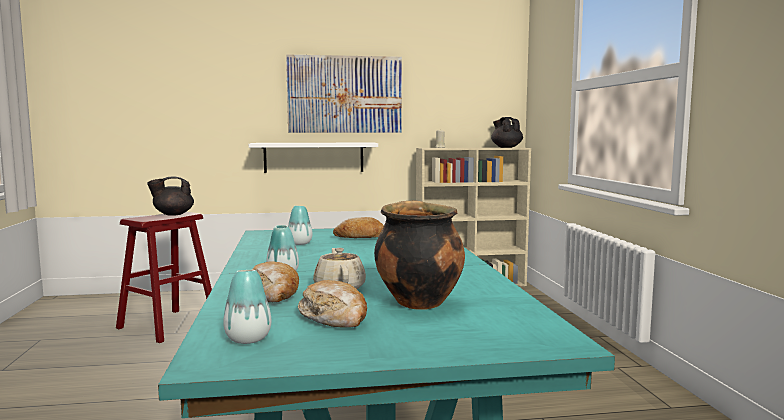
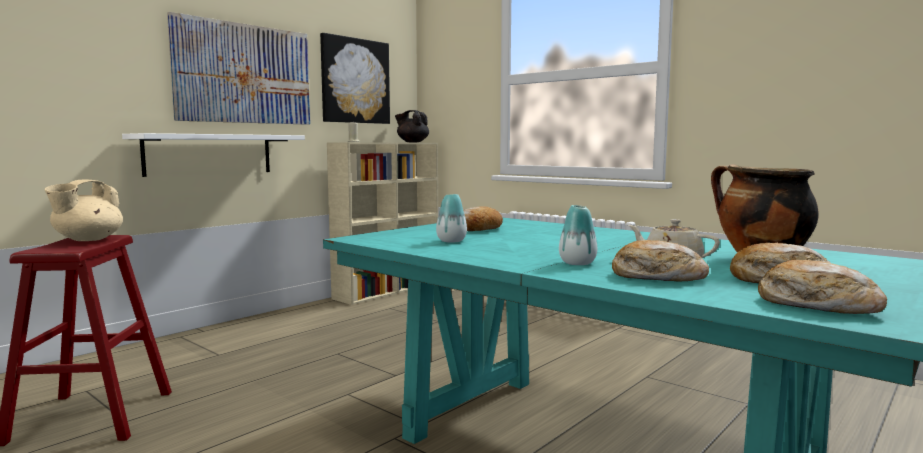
camera: 40 degrees left, 0 degrees up
(173, 214) = (87, 240): black teapot -> beige teapot
(248, 339) = (816, 305): vase -> bread
(451, 92) = (355, 81): none -> picture

